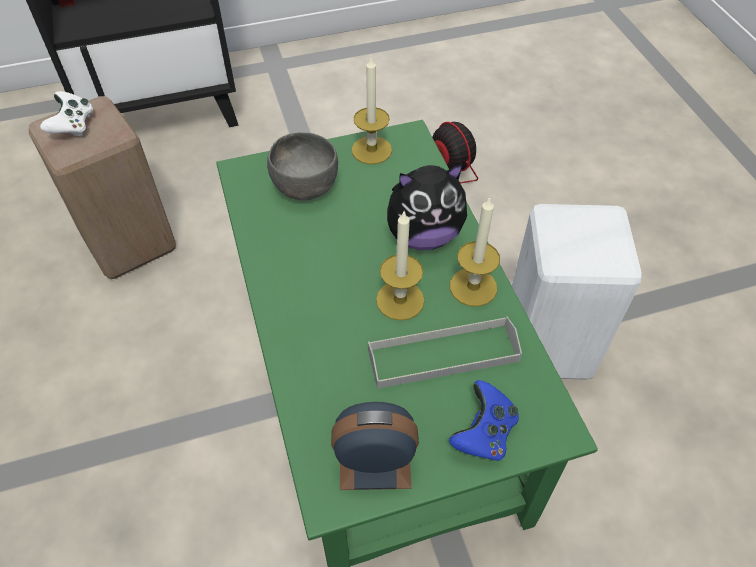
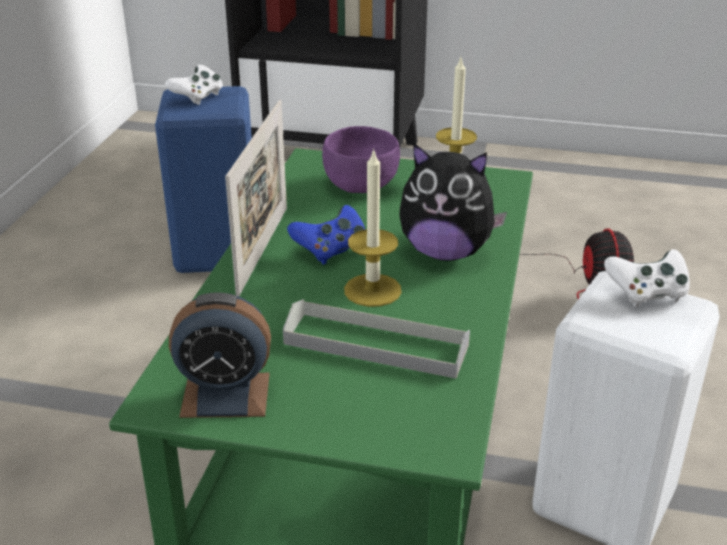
camera: 30 degrees right, 20 degrees down
(127, 243) = (215, 251): beige stool -> blue stool
(282, 293) = (263, 249): none -> picture frame
(304, 185) = (361, 184): grey bowl -> purple bowl
(375, 462) = (225, 395): alarm clock -> alarm clock turned 150 degrees clockwise
(473, 287) = (461, 305): candle -> none
(484, 433) = (359, 417): blue game controller -> blue game controller (331, 250)
(579, 218) = (646, 294): none -> white game controller

